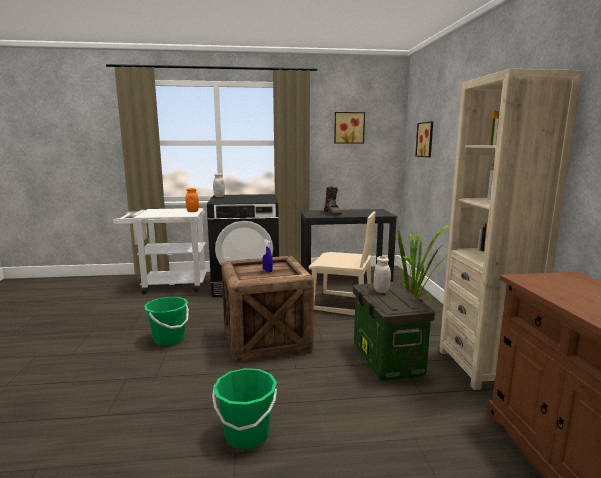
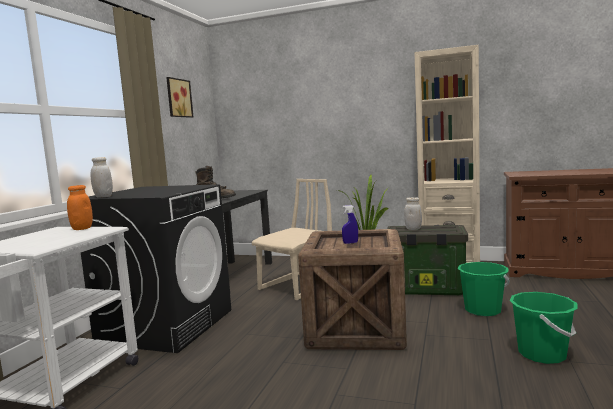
camera: 65 degrees left, 5 degrees down
(169, 339) = (303, 392): green bucket -> green bucket (483, 310)
(426, 139) = (269, 110): picture -> none

